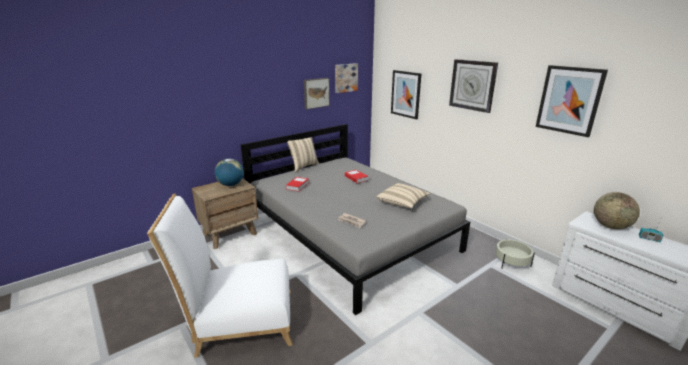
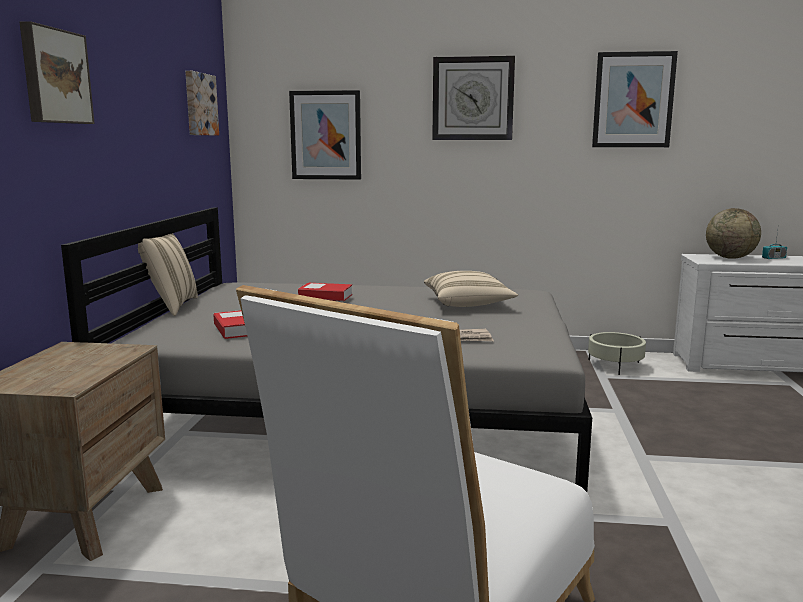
camera: 45 degrees left, 10 degrees down
(230, 185) = (79, 357): globe -> none
(316, 93) = (164, 129): picture -> picture (54, 76)

